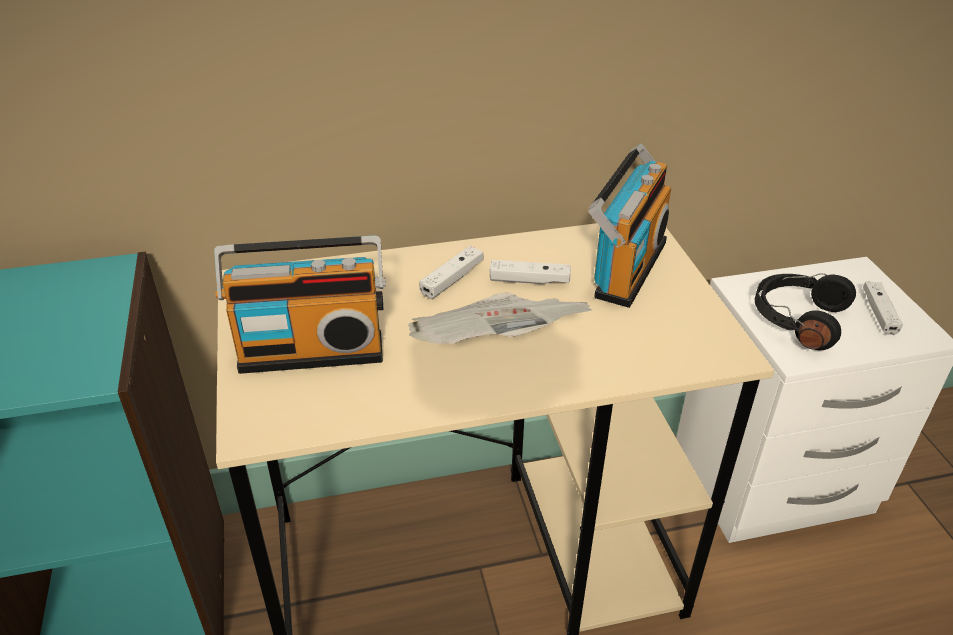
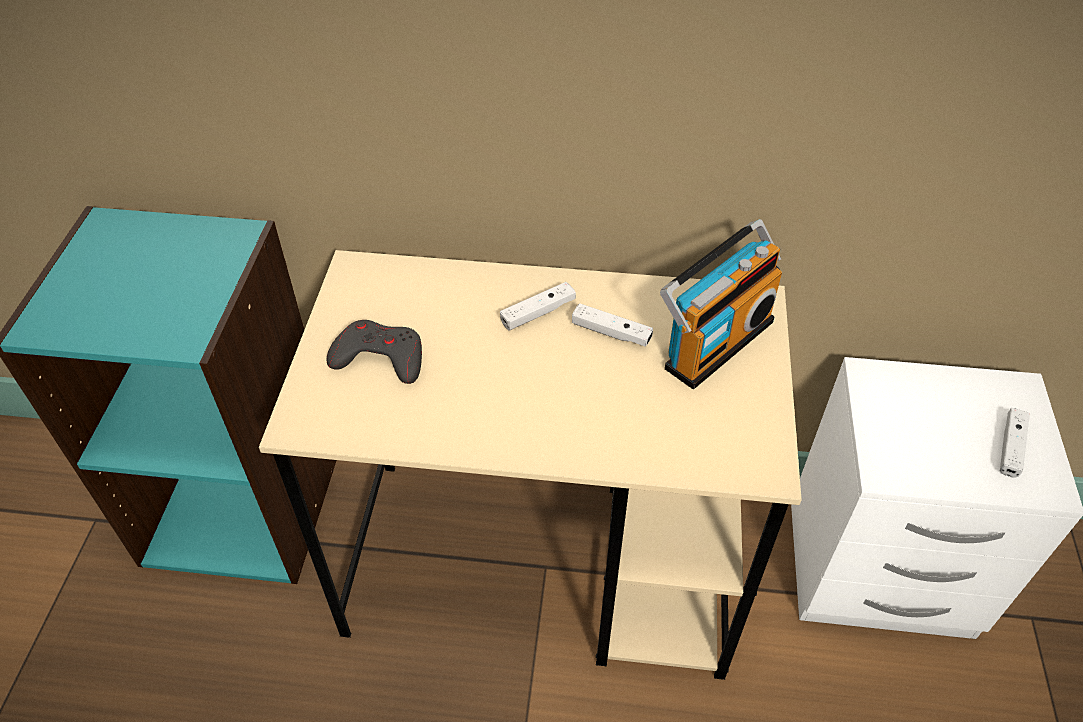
camera: 20 degrees right, 10 degrees up
(312, 350) = (379, 357): radio -> grey game controller
(495, 353) = (538, 405): newspaper -> none
(797, 319) = (911, 430): black headphones -> none

